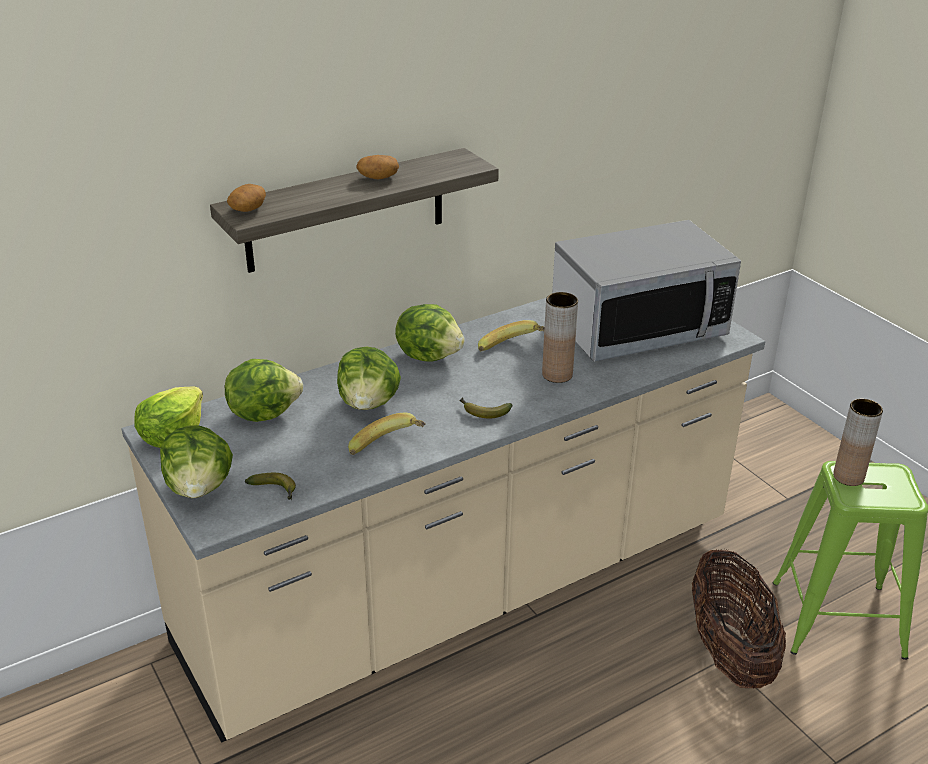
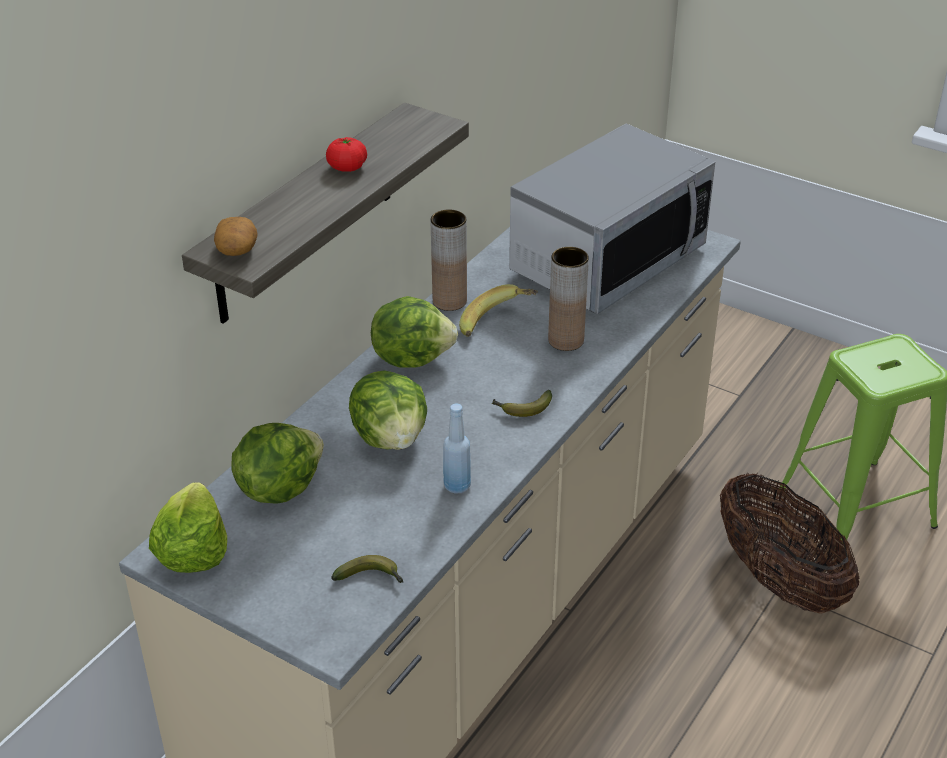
camera: 25 degrees left, 5 degrees up
(200, 488) = (281, 604): lettuce -> none
(378, 177) = (347, 167): potato -> tomato
(389, 449) = (457, 486): banana -> blue bottle
(848, 477) = (862, 362): brown vase -> brown vase (449, 301)

